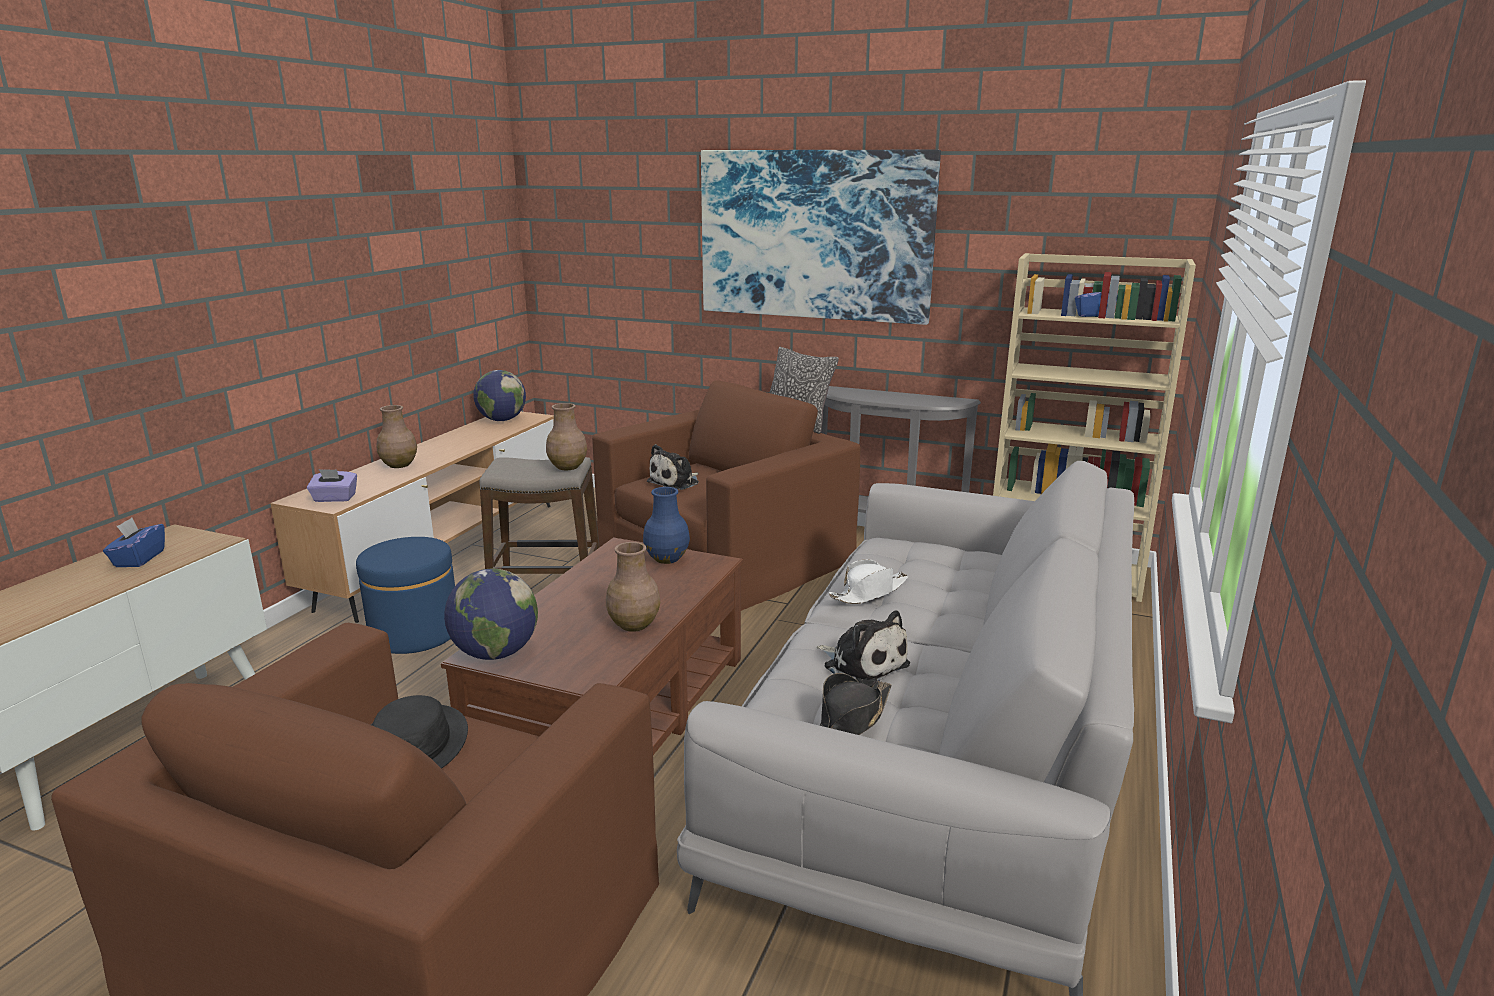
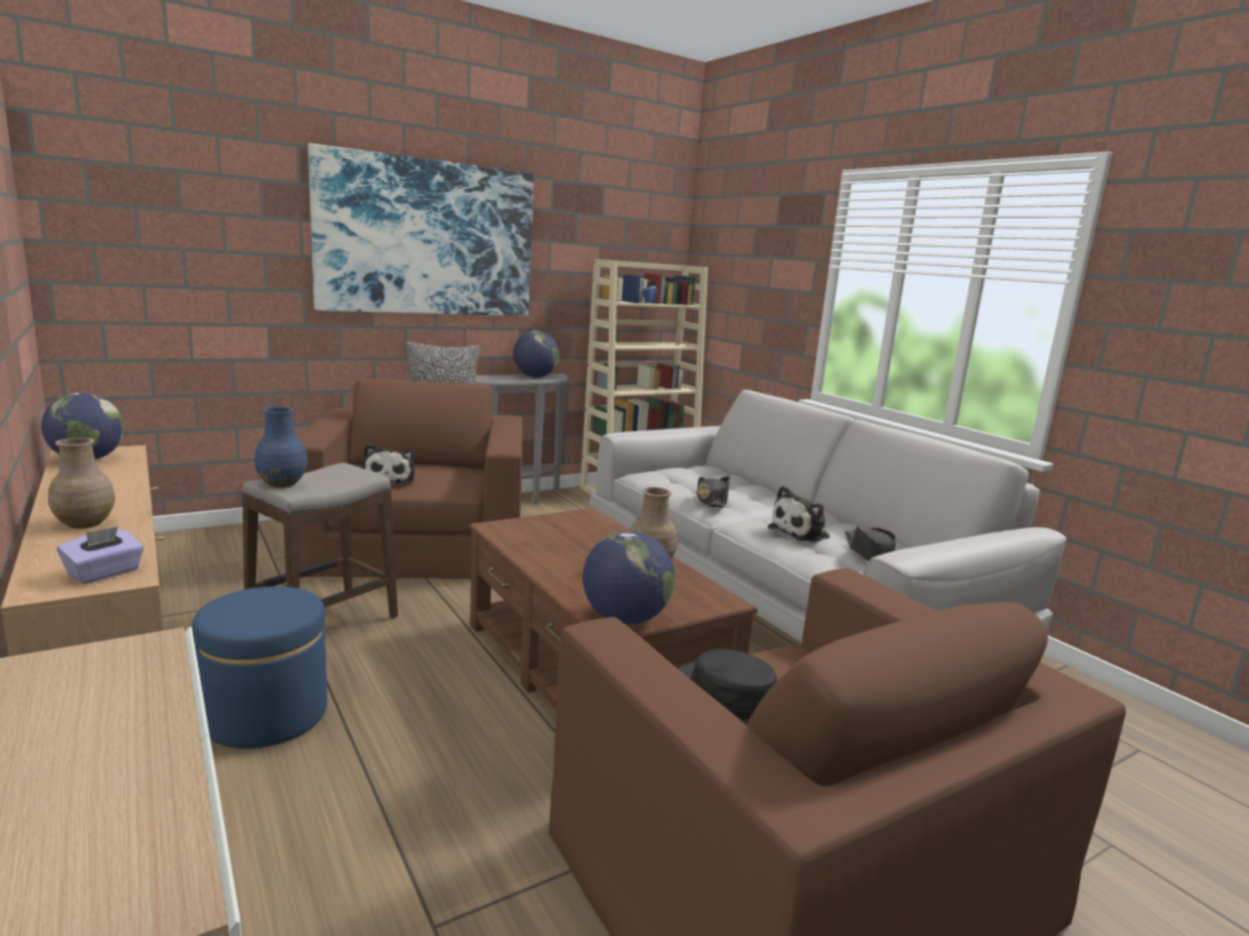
camera: 55 degrees left, 5 degrees down
(139, 559) = (85, 706): blue tissue box -> none
(567, 467) = (355, 472): brown vase -> none
(666, 558) = (551, 523): blue vase -> blue vase (281, 483)
(863, 664) = (802, 533): plush toy -> plush toy turned 150 degrees clockwise
(869, 592) = (712, 500): white hat -> black hat
(921, 400) = (535, 377): none -> globe

